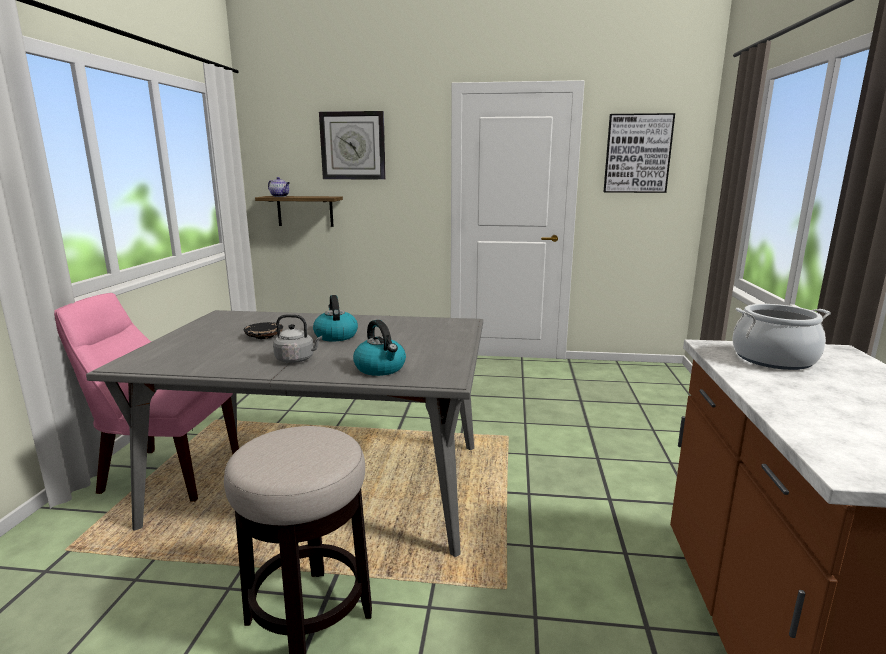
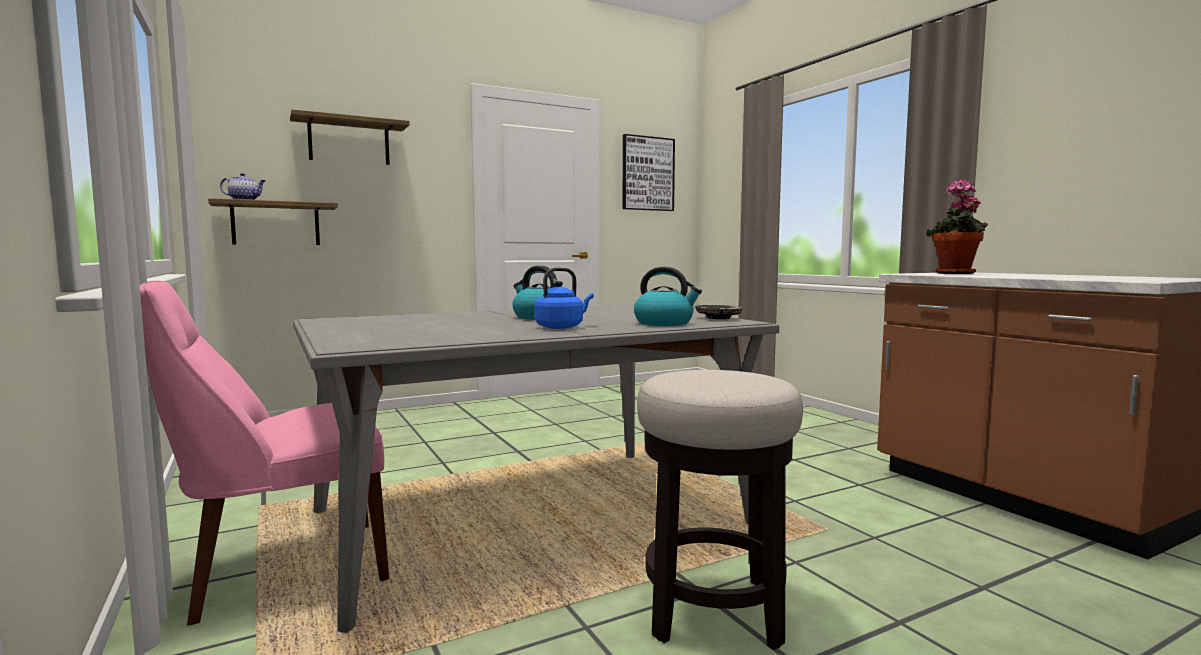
camera: 35 degrees left, 10 degrees down
(264, 336) = (456, 323): black plate -> black plate (718, 318)
(297, 359) = (561, 327): grey kettle -> blue kettle
(353, 146) = (349, 142): wall clock -> shelf
(774, 359) = (955, 273): cooking pot -> potted plant

